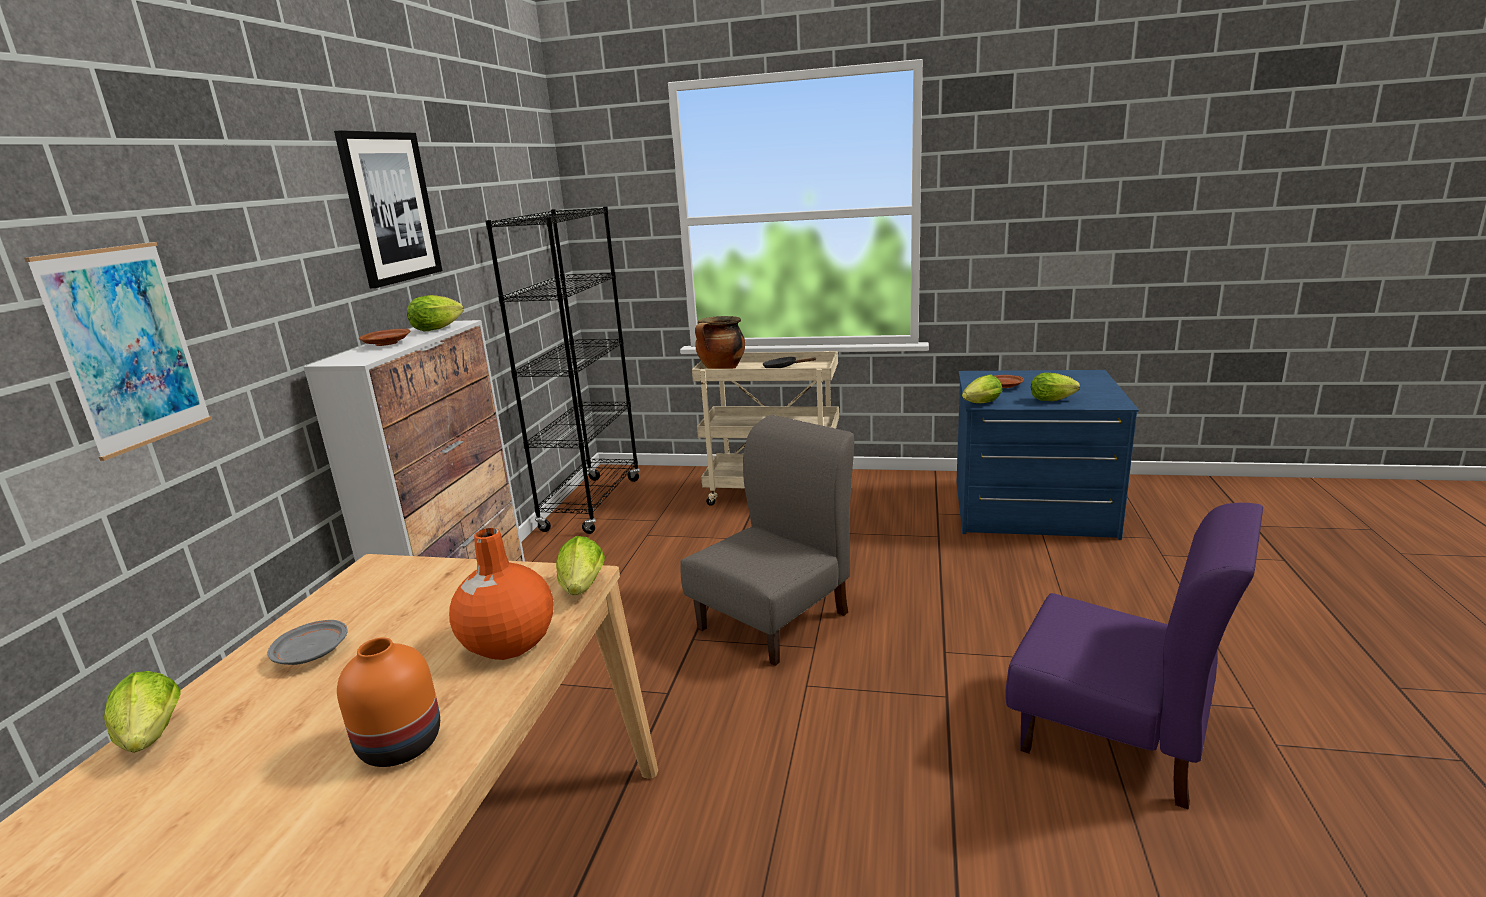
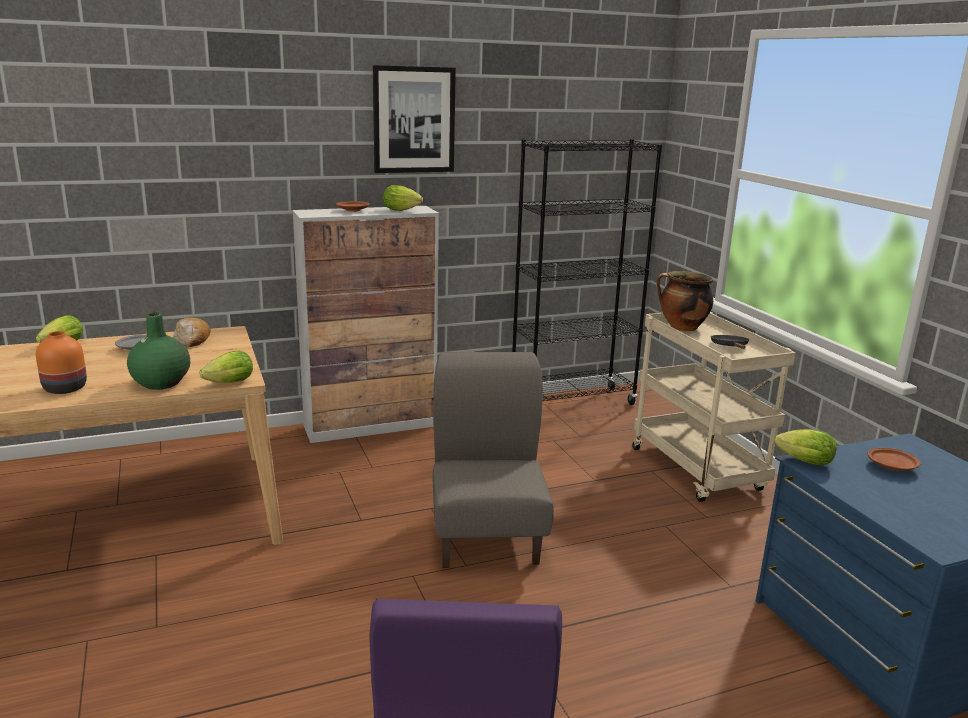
camera: 55 degrees right, 0 degrees up
(127, 347) = (182, 174): picture -> none
(356, 599) = (192, 339): none -> bread
(508, 642) = (161, 383): orange vase -> green vase
(775, 620) = (487, 535): grey chair -> grey chair turned 105 degrees counterclockwise
(1054, 400) = (886, 502): lettuce -> none

